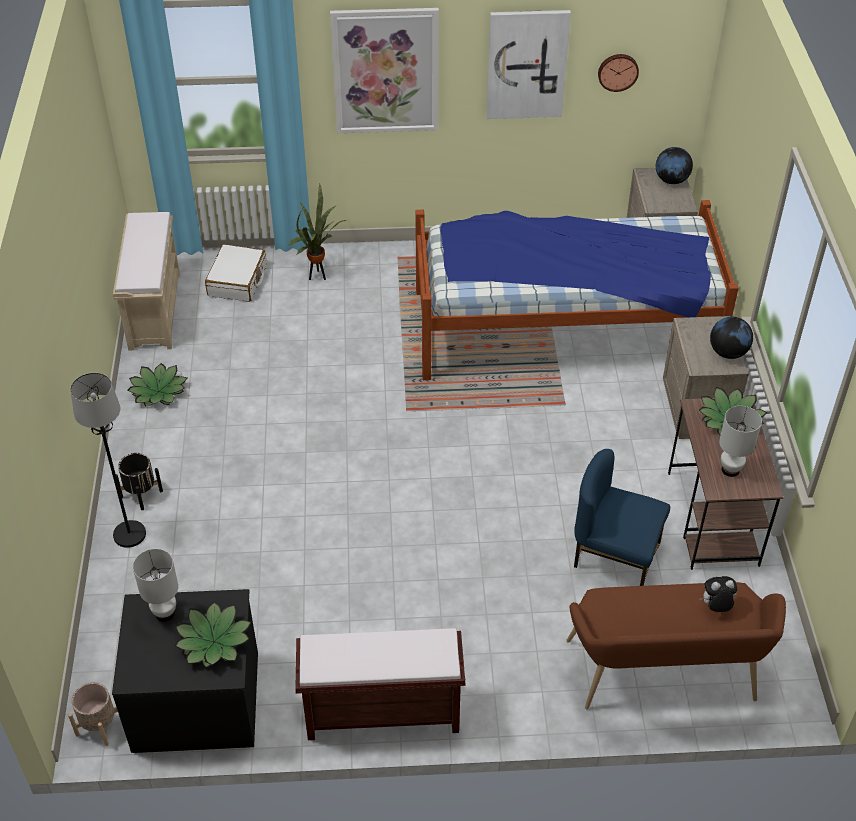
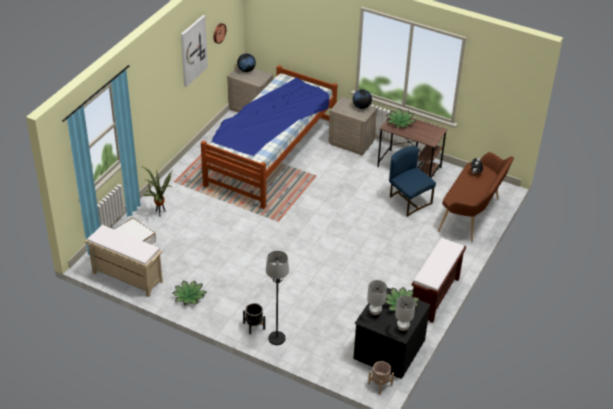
camera: 60 degrees left, 5 degrees down
(385, 71) = (151, 88): picture -> none
(615, 559) = (408, 201): blue chair -> blue chair turned 90 degrees clockwise
(730, 469) = (425, 134): white table lamp -> white table lamp (402, 329)

